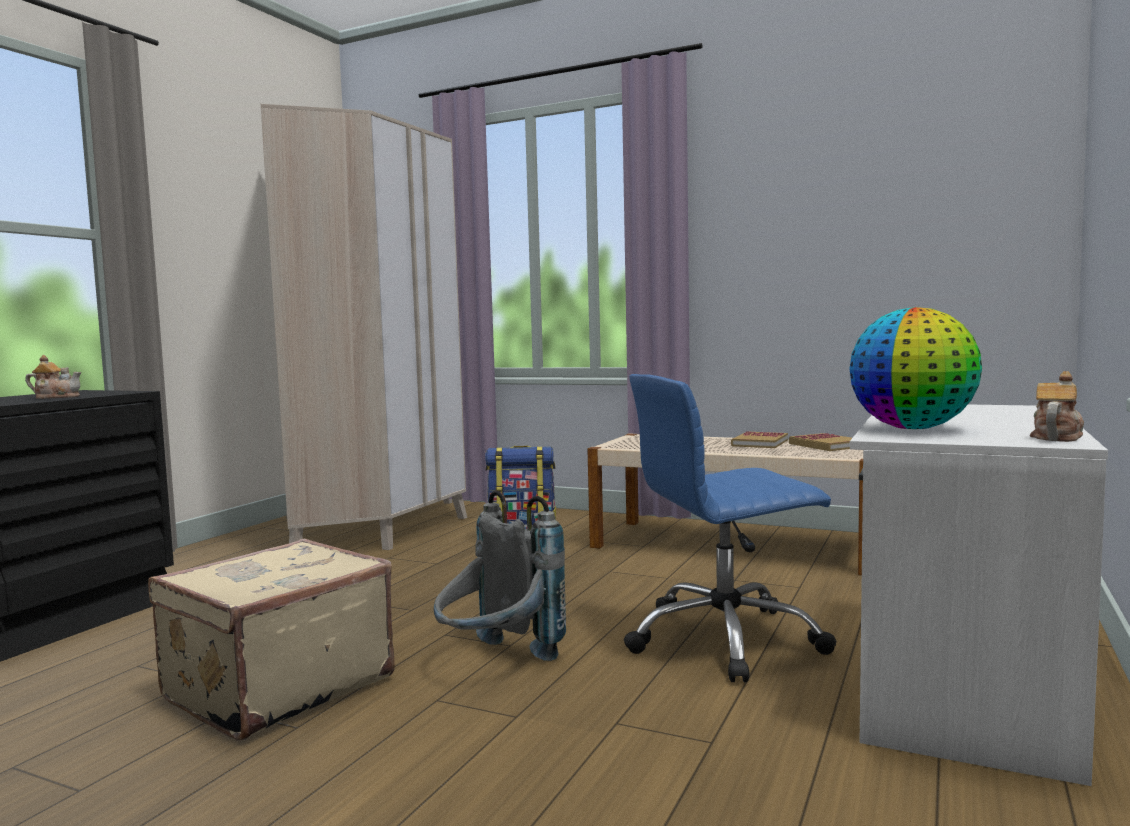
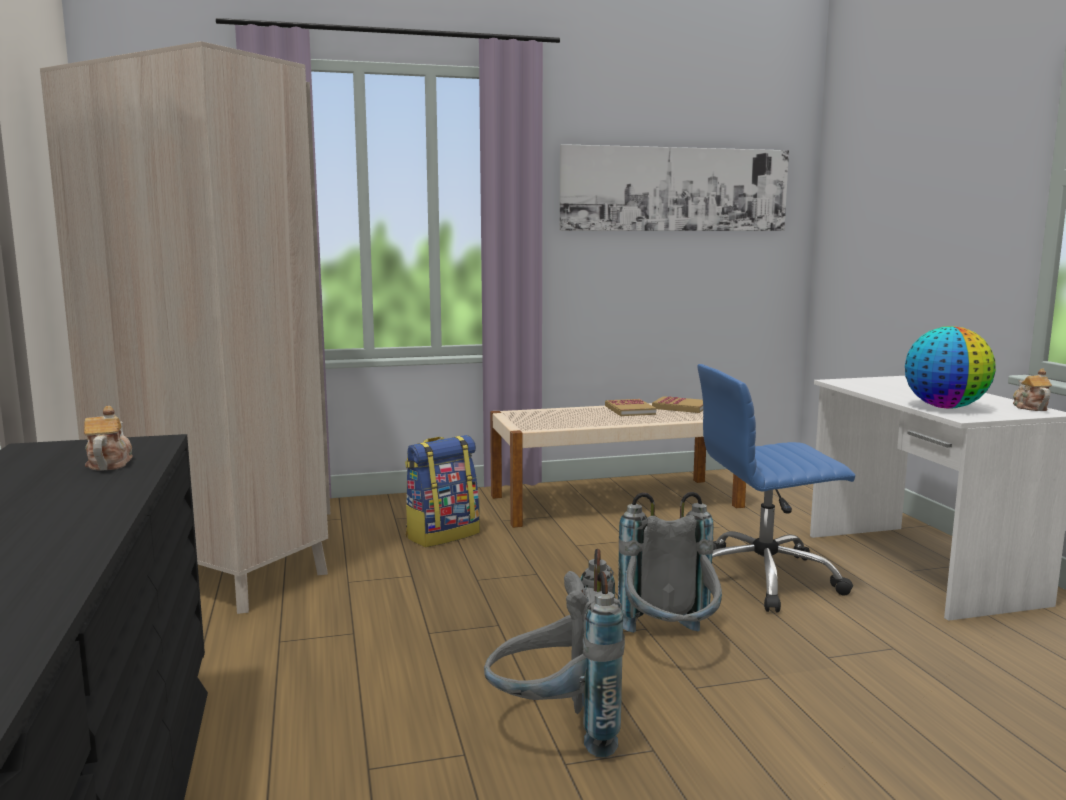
camera: 40 degrees left, 5 degrees up
(57, 397) = (109, 464): teapot -> teapot turned 60 degrees counterclockwise
(276, 687) = (556, 730): beige suitcase -> grey backpack
(724, 640) = (762, 579): blue office chair -> blue office chair turned 45 degrees clockwise
(858, 188) = (675, 189): none -> picture

